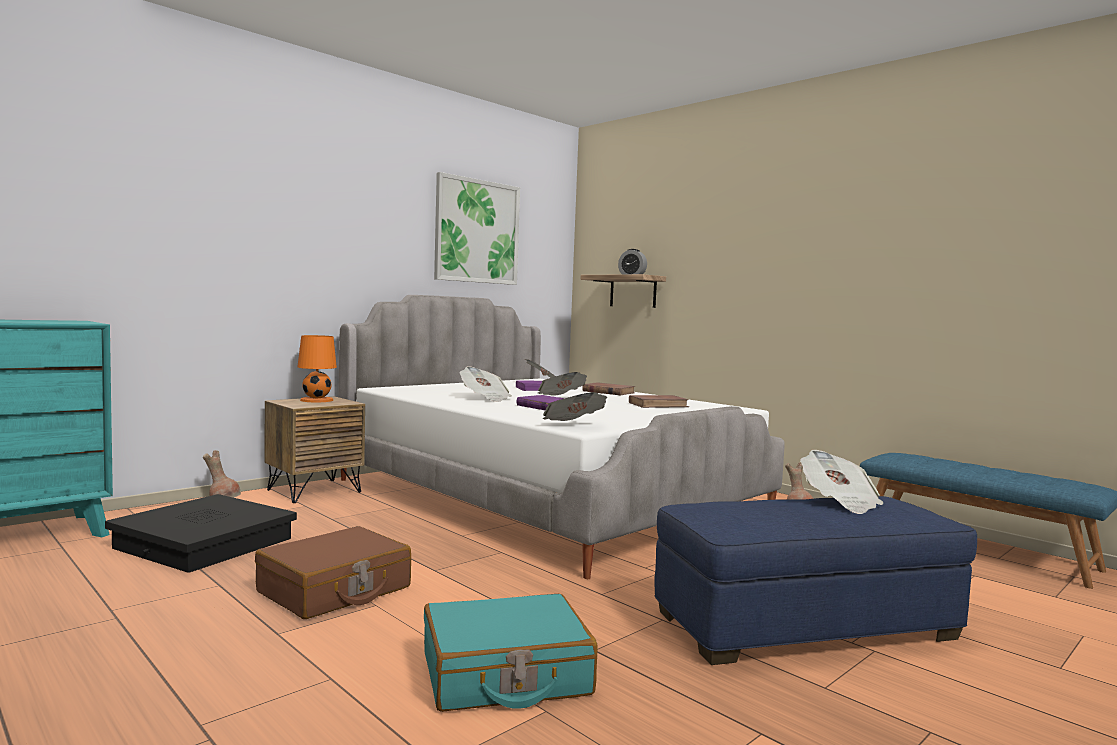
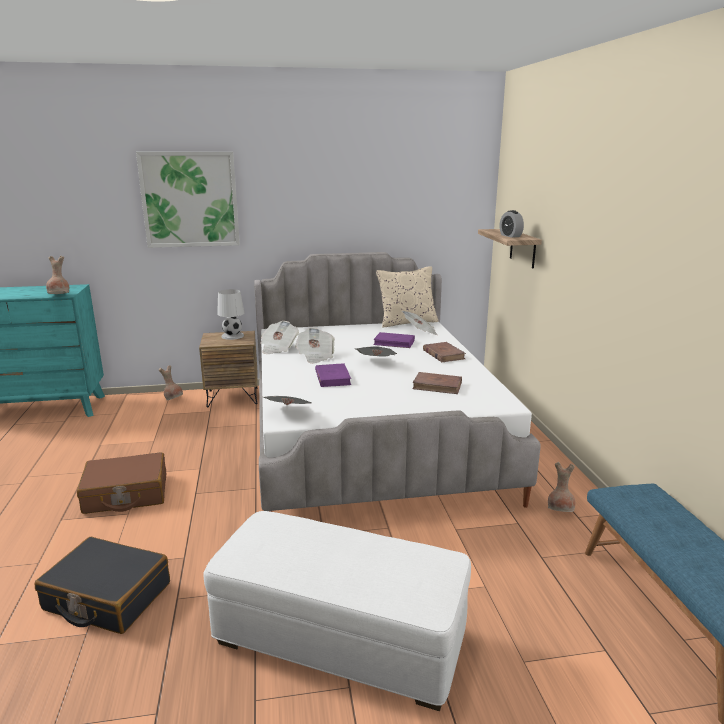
camera: 35 degrees right, 15 degrees up
(76, 323) = (60, 295): none -> brown vase
(205, 543) = (122, 434): black storage box -> none
(317, 400) = (232, 336): orange table lamp -> white table lamp
(477, 231) = (381, 193): picture -> picture (190, 200)
(505, 675) = (107, 597): turquoise suitcase -> black suitcase
(513, 379) = (406, 322): none -> beige pillow
(804, 625) = (340, 638): blue ottoman -> white ottoman
(839, 502) = (382, 554): newspaper -> newspaper (278, 348)

